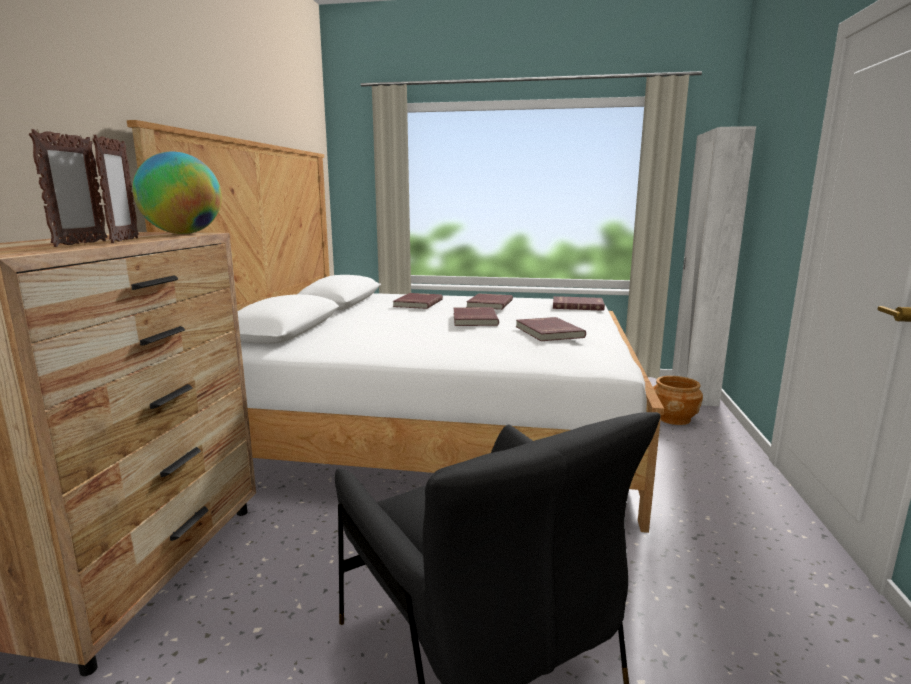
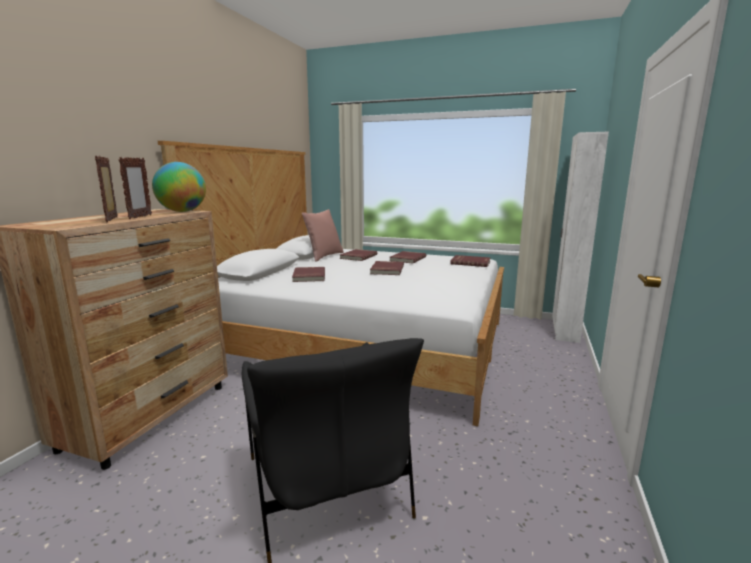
camera: 10 degrees right, 0 degrees up
(80, 244) = (112, 219): picture frame -> picture frame turned 150 degrees clockwise
(367, 304) = (324, 256): none -> pink pillow
(547, 332) = (429, 281): red book -> red book (308, 276)
(673, 418) = (538, 349): brown planter -> none

